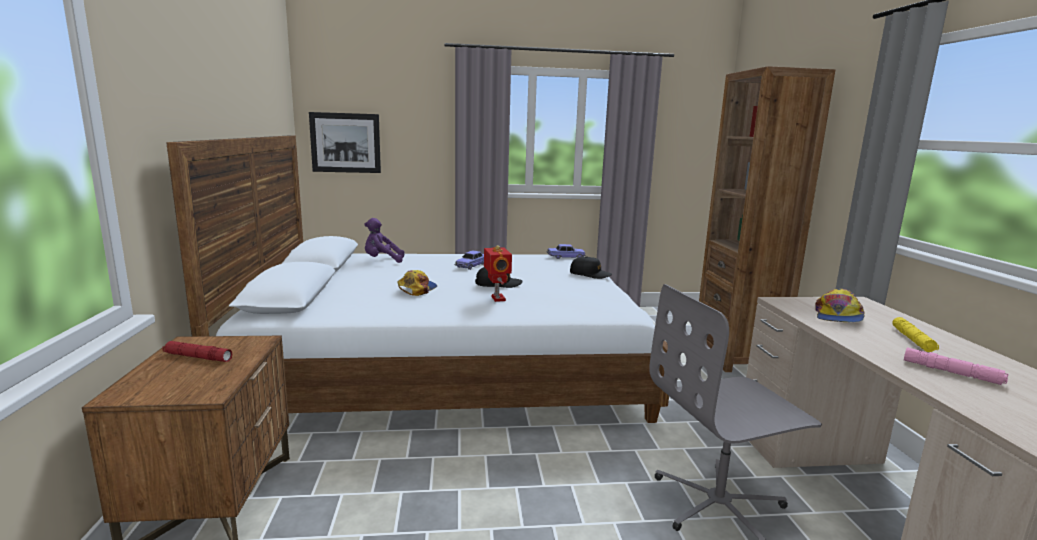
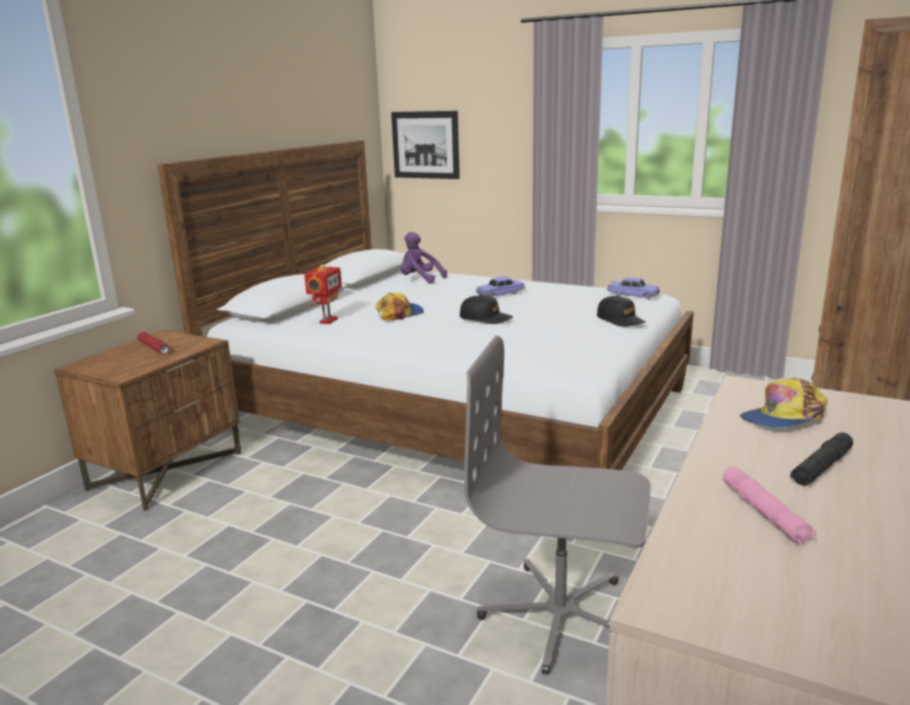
camera: 35 degrees right, 5 degrees up
(497, 298) = (457, 334): toy robot -> toy robot (327, 321)
(912, 340) = (821, 467): yellow flashlight -> black flashlight

